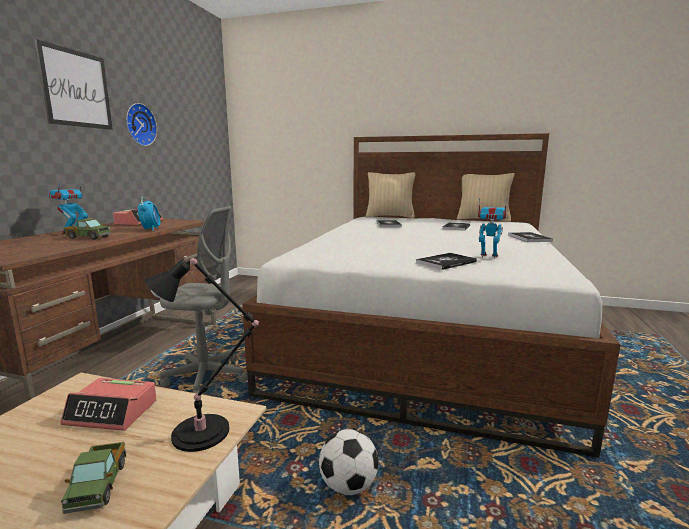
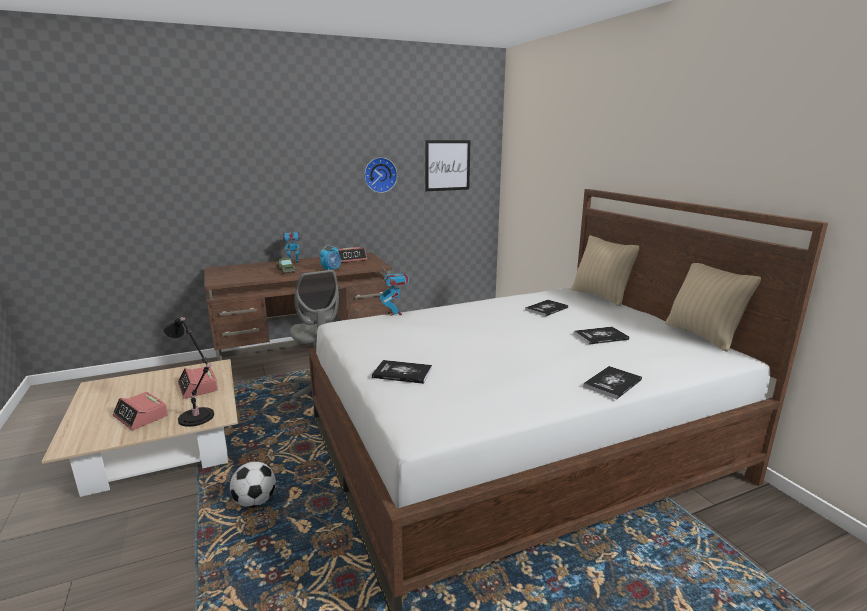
camera: 50 degrees right, 5 degrees up
(76, 89) = (322, 155): picture -> picture (447, 165)
(98, 486) = (141, 416): toy truck -> alarm clock
(488, 256) = (458, 383): toy robot -> toy robot (395, 313)

